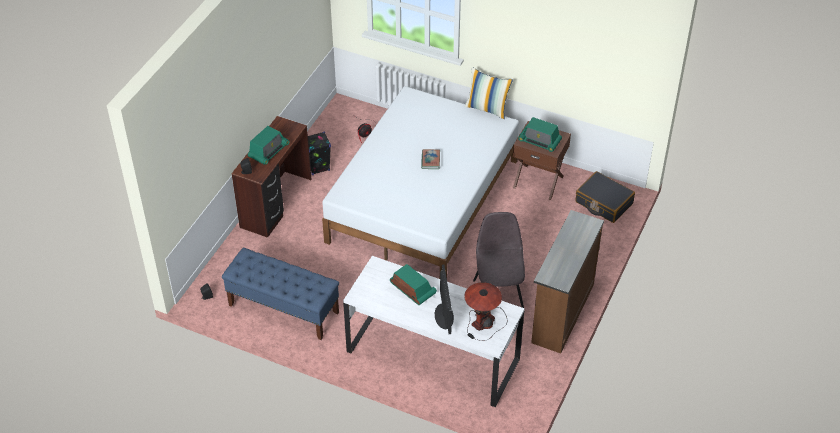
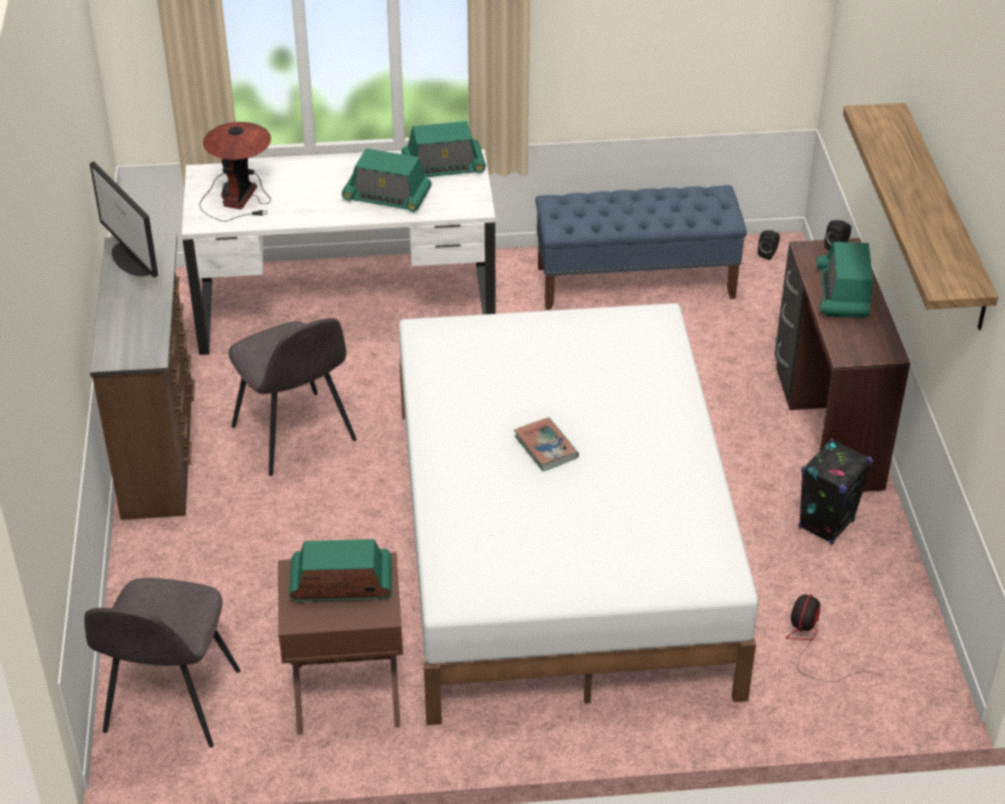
camera: 150 degrees right, 5 degrees down
(263, 62) = (944, 216): none -> shelf
(372, 296) = (443, 167): none -> radio
(444, 315) = (308, 182): monitor -> monitor (134, 259)
(487, 108) = (517, 619): pillow -> none
(603, 203) = (171, 704): black suitcase -> grey chair

